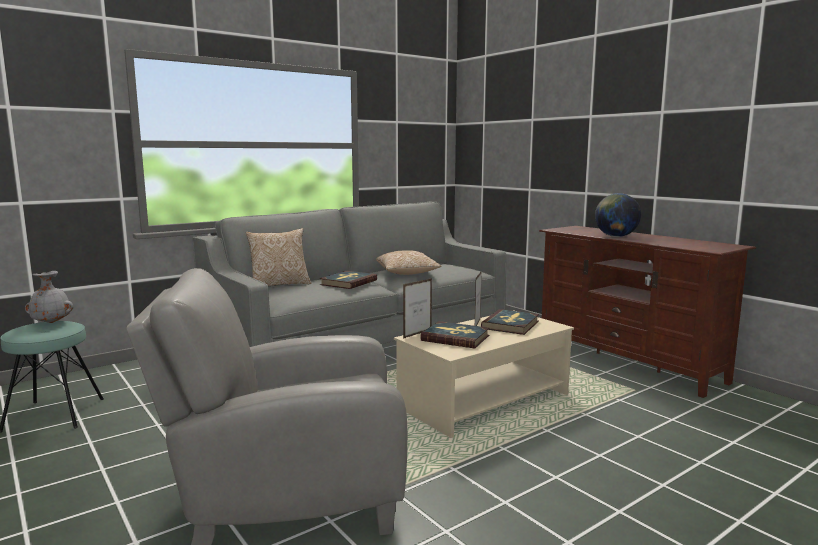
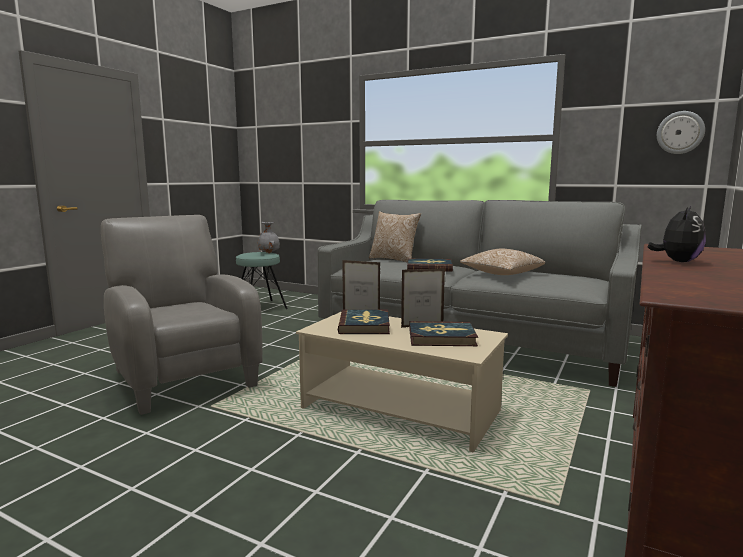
camera: 65 degrees right, 0 degrees up
(431, 146) = (680, 132): none -> wall clock
(615, 236) = (677, 261): globe -> plush toy

